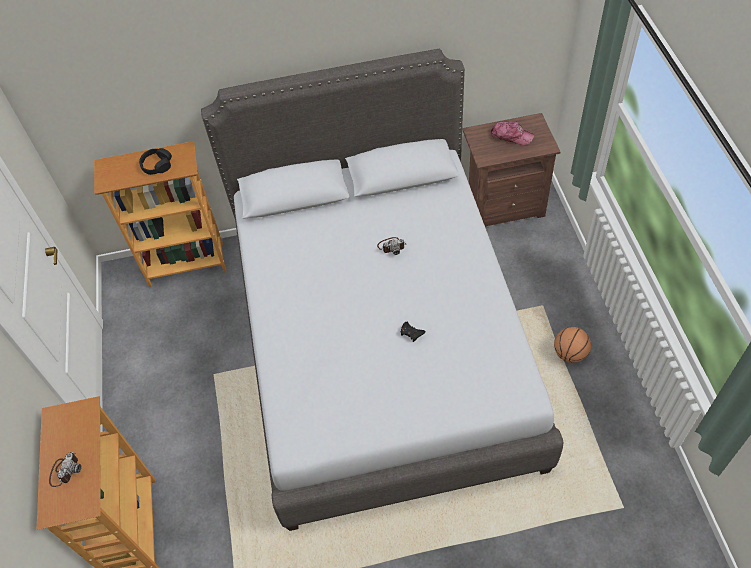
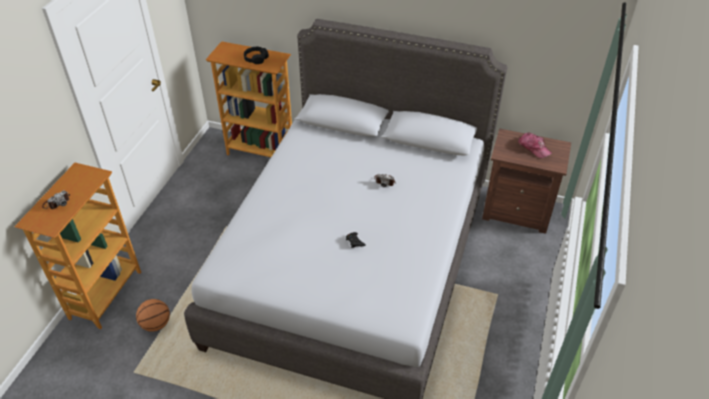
camera: 25 degrees right, 10 degrees down
(570, 353) = (495, 339): basketball -> basketball (156, 324)

